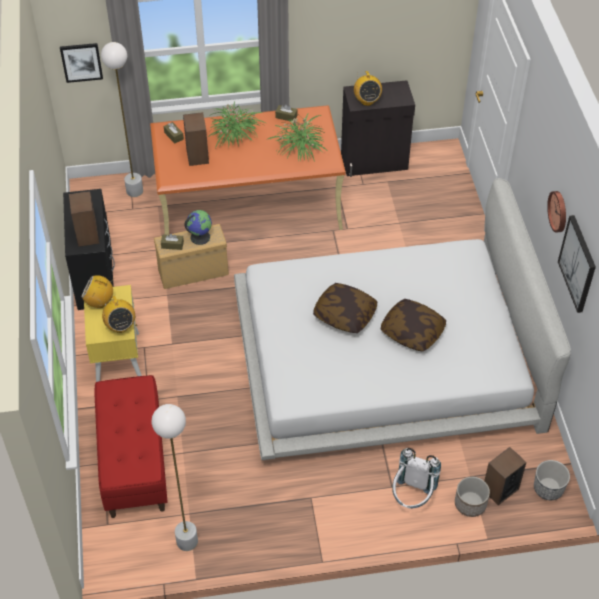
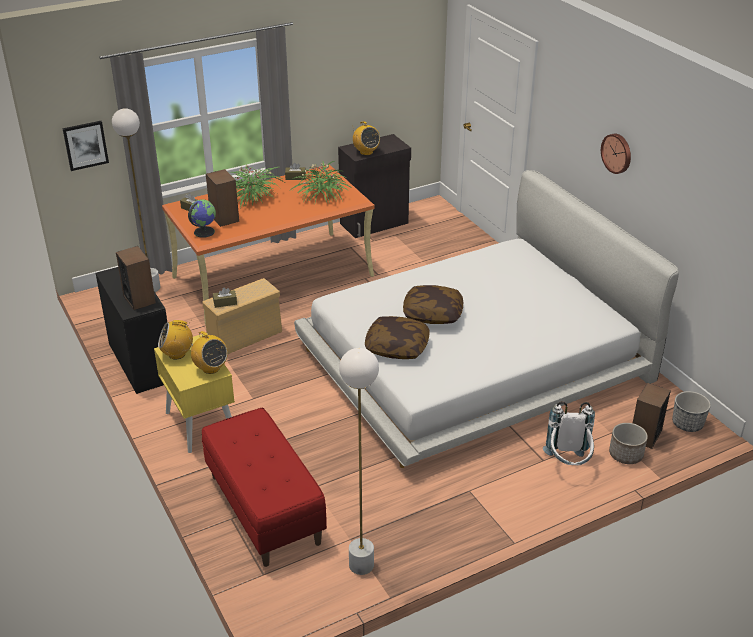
camera: 20 degrees left, 15 degrees down
(200, 237) = (250, 291): globe -> globe (204, 232)
(412, 332) = (504, 313): pillow -> pillow (397, 347)
(578, 263) = (660, 183): picture -> none

